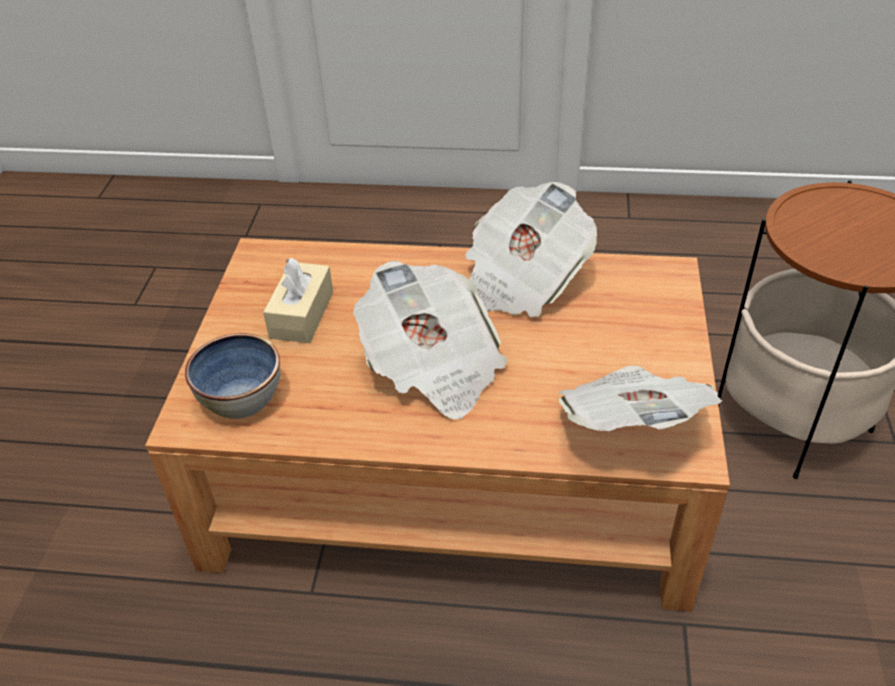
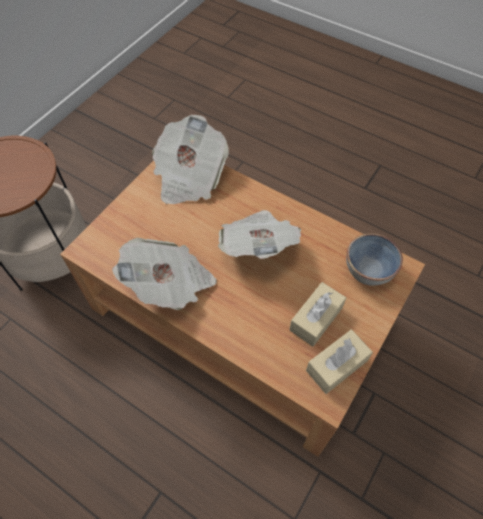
camera: 155 degrees left, 15 degrees up
(257, 282) = (336, 365): none -> beige tissue box

